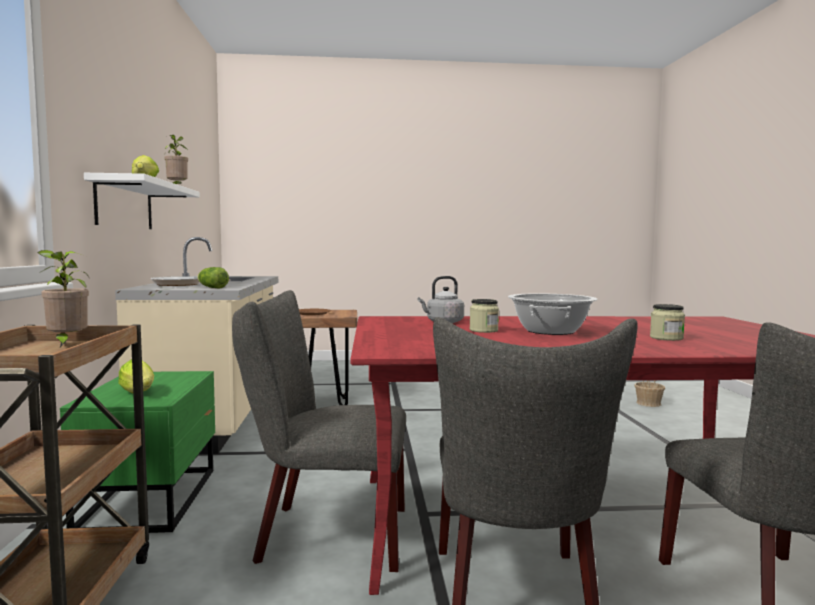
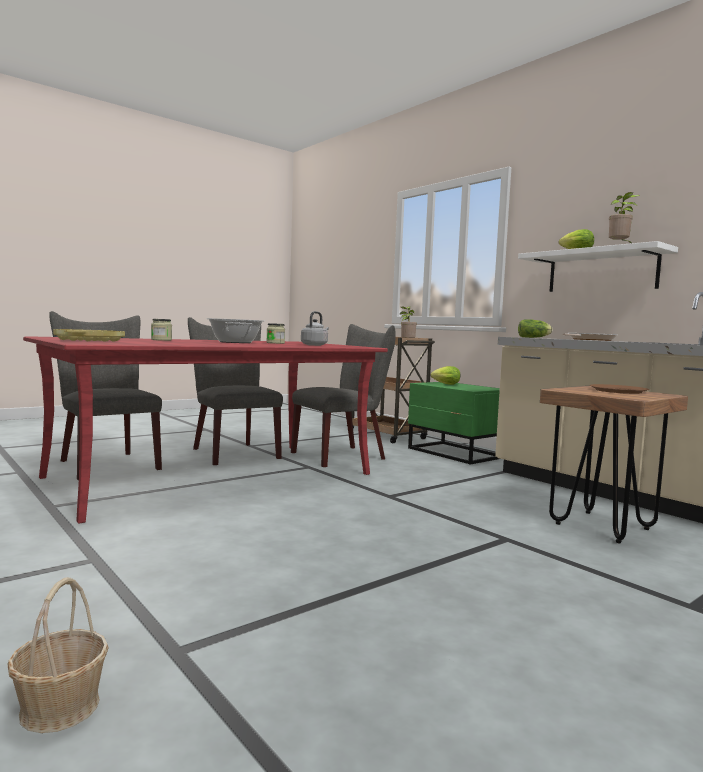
camera: 145 degrees right, 0 degrees up
(740, 328) = (90, 340): none -> yellow tray

